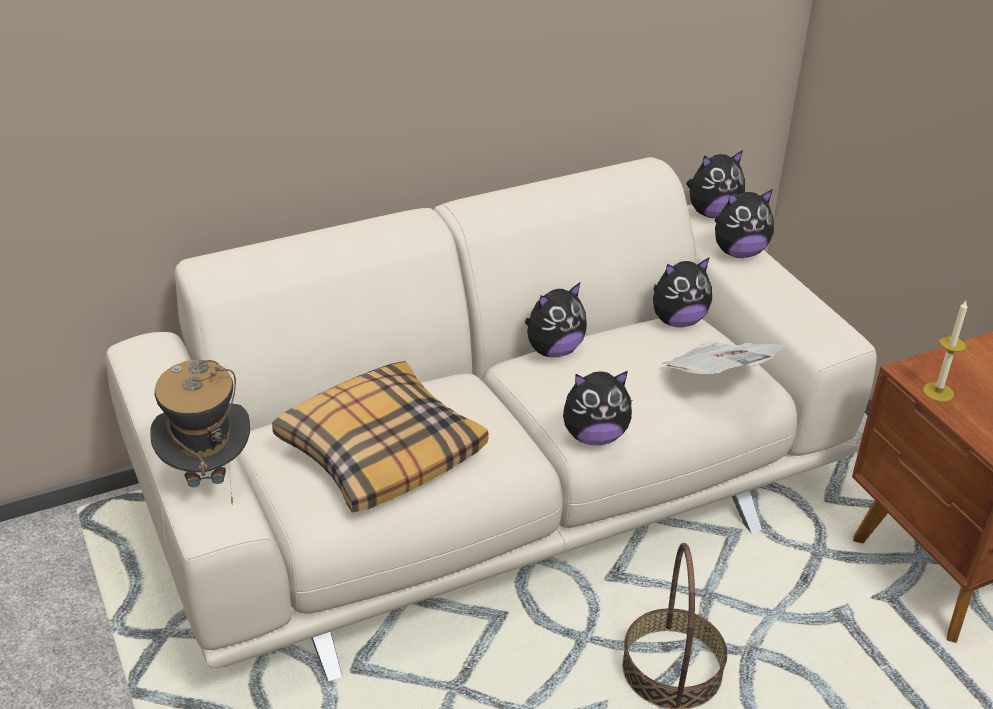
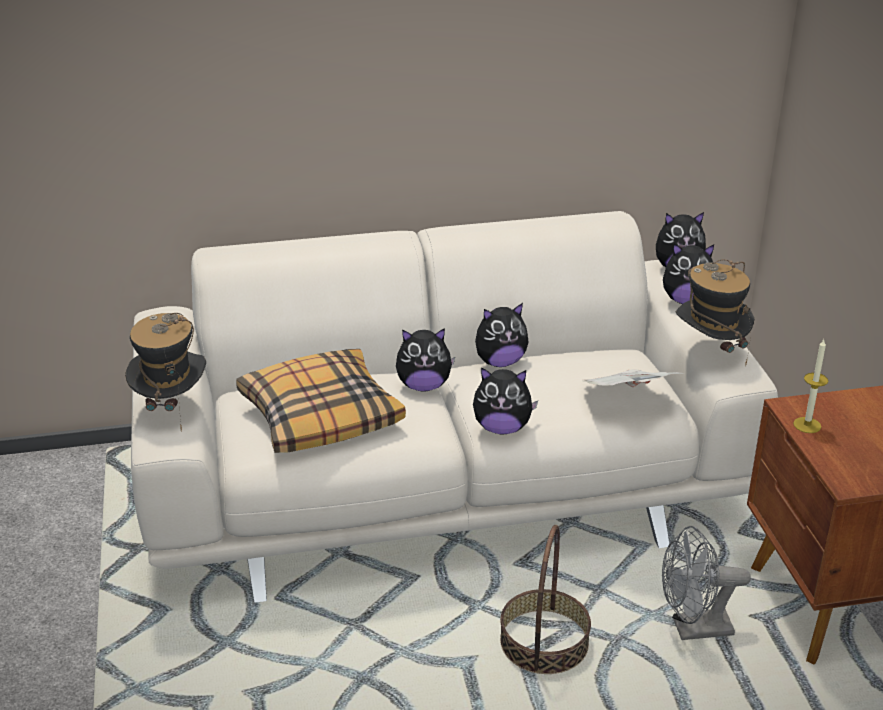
camera: 15 degrees right, 5 degrees down
(677, 321) = (619, 352): plush toy -> plush toy (424, 386)
(791, 314) = (709, 353): none -> hat
(820, 624) = (693, 629): none -> grey fan

